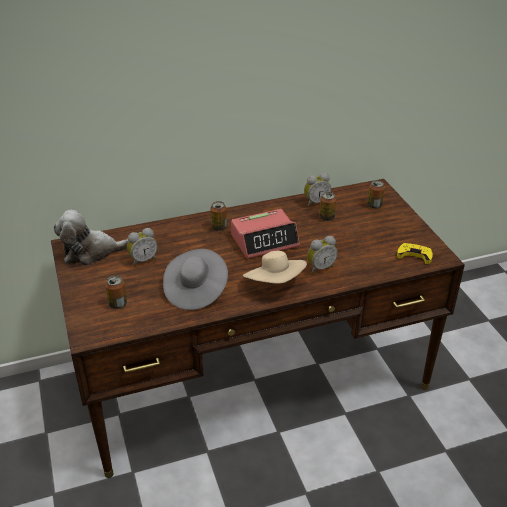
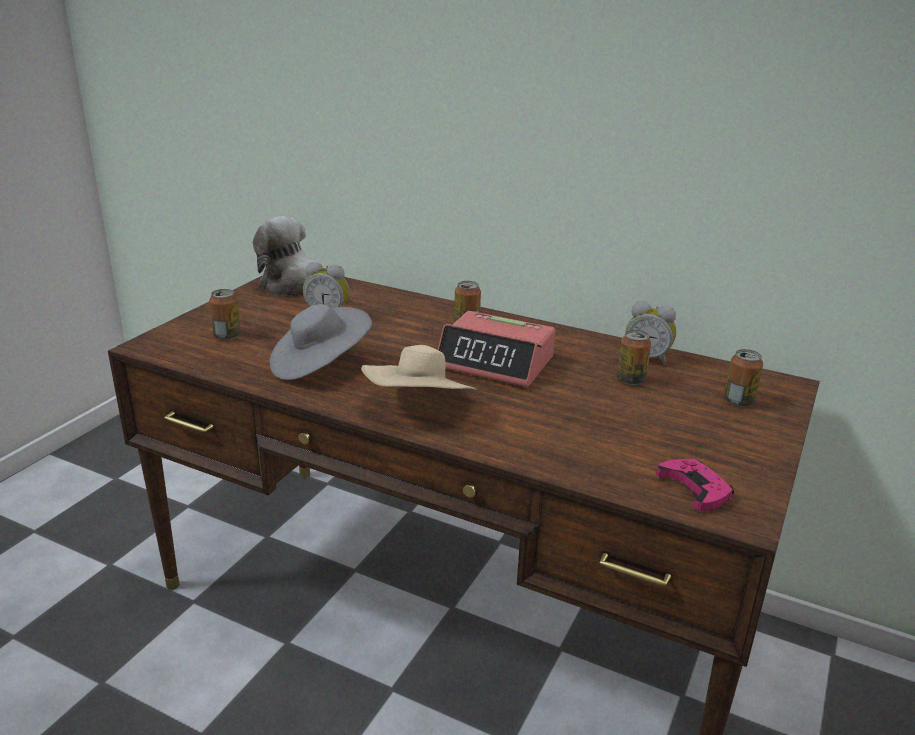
camera: 45 degrees right, 10 degrees down
(320, 267) = (511, 423): alarm clock -> none
(414, 255) = (695, 488): yellow game controller -> pink game controller

